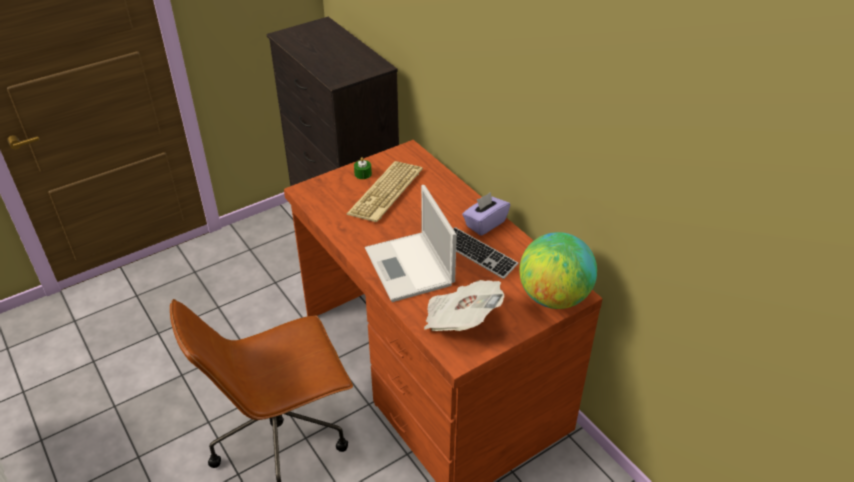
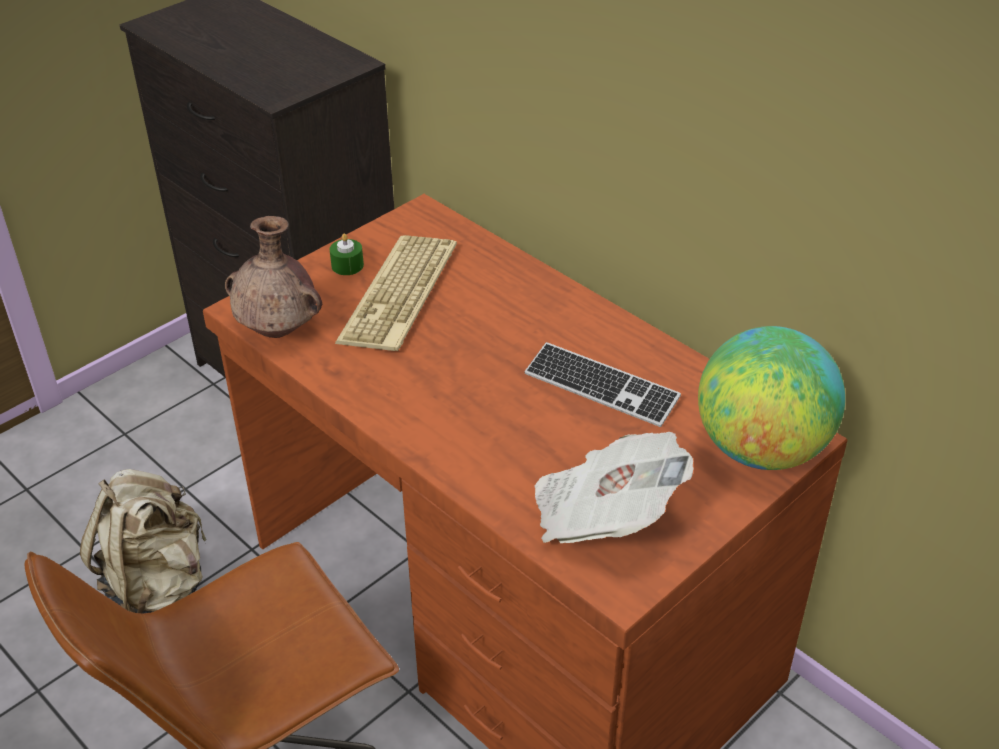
camera: 10 degrees left, 0 degrees up
(251, 331) = (158, 587): none -> beige backpack
(319, 204) = (279, 330): none -> brown vase
(410, 268) = (482, 429): laptop -> none
(485, 224) = (597, 330): purple tissue box -> none

